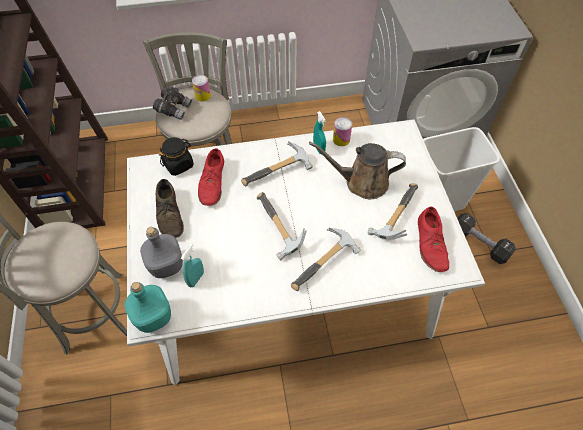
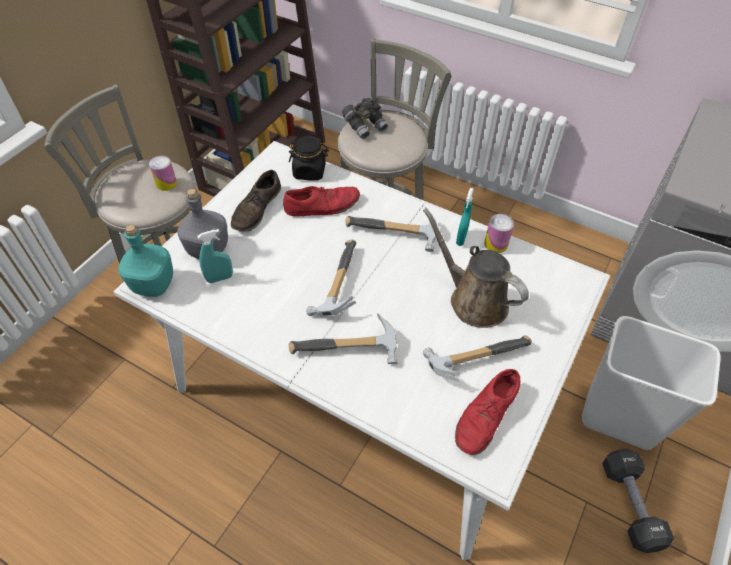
camera: 40 degrees right, 5 degrees down
(202, 96) = (404, 129): can -> can (166, 183)
(212, 183) = (322, 206): red shoe -> red shoe turned 150 degrees counterclockwise

